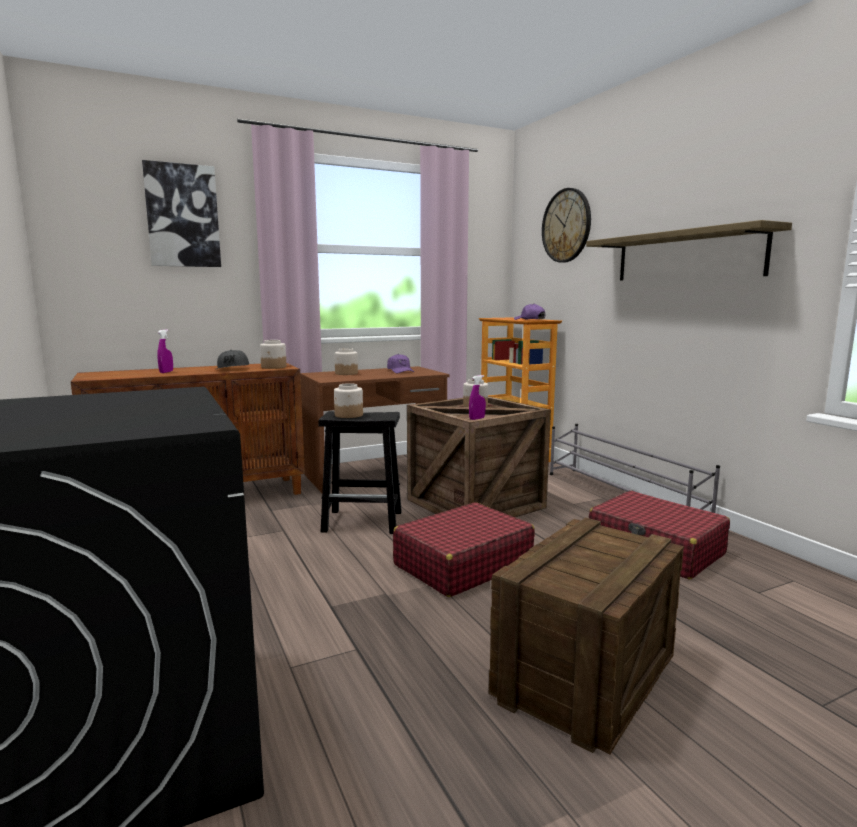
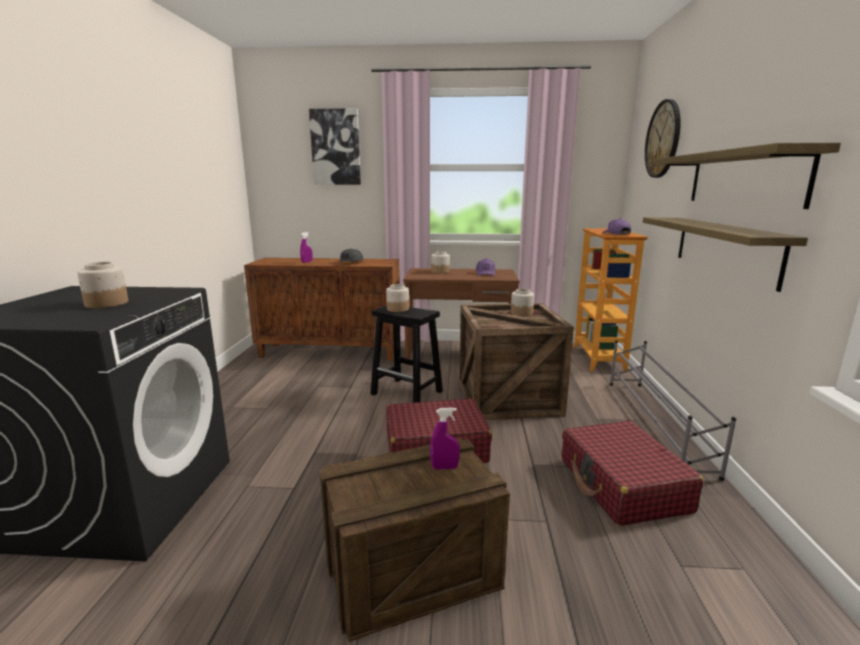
camera: 30 degrees right, 5 degrees up
(274, 367) = (378, 263): jar -> jar (106, 303)
(477, 419) = (499, 326): purple spray bottle -> purple spray bottle (444, 467)
(673, 319) = (724, 248): none -> shelf

